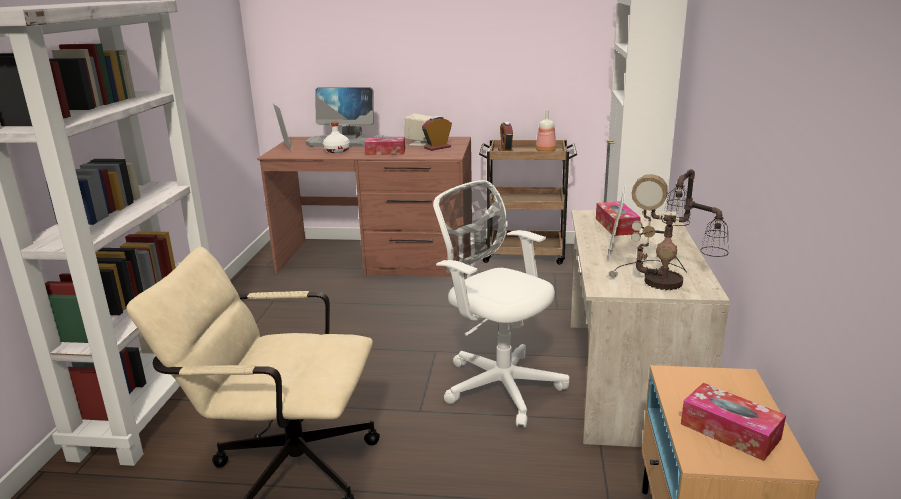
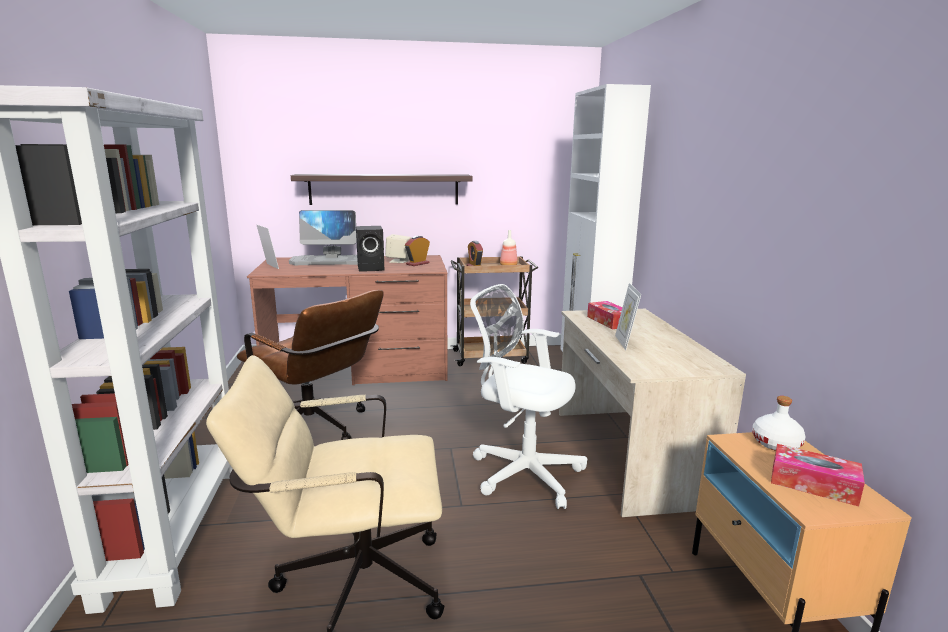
camera: 15 degrees left, 5 degrees down
(312, 320) = (317, 429): none -> brown office chair
(337, 151) = (324, 268): white bottle -> white bottle (776, 443)
(385, 152) = (372, 268): tissue box -> black speaker
(410, 62) = (384, 189): none -> shelf
(665, 283) = (685, 364): table lamp -> none

